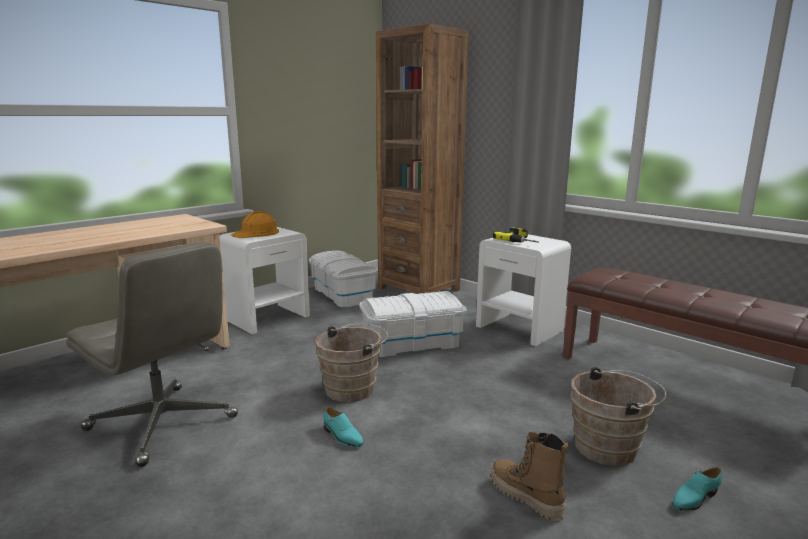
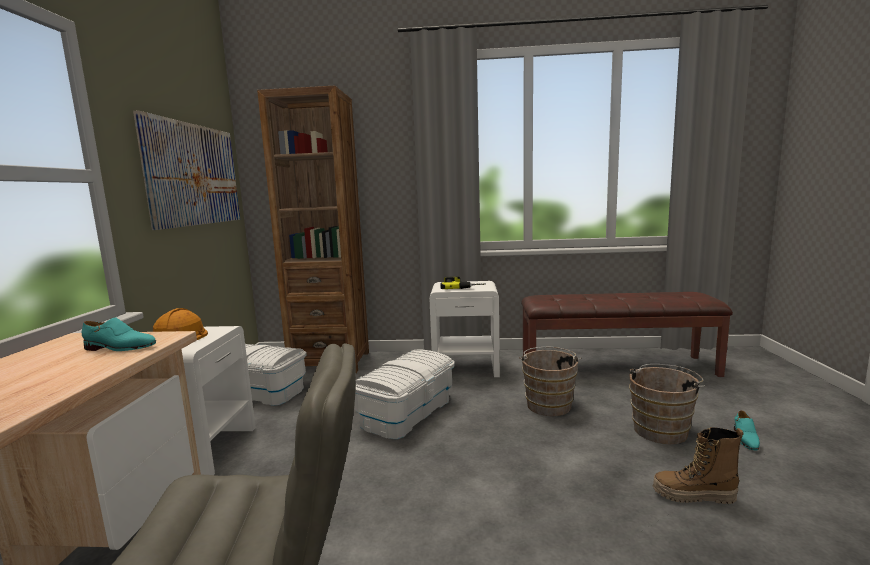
camera: 40 degrees left, 5 degrees down
(325, 107) = (193, 175): none -> picture
(342, 436) = (502, 535): turquoise shoe -> turquoise shoe (120, 348)
(353, 388) = (429, 480): brown bucket -> brown bucket (549, 404)

